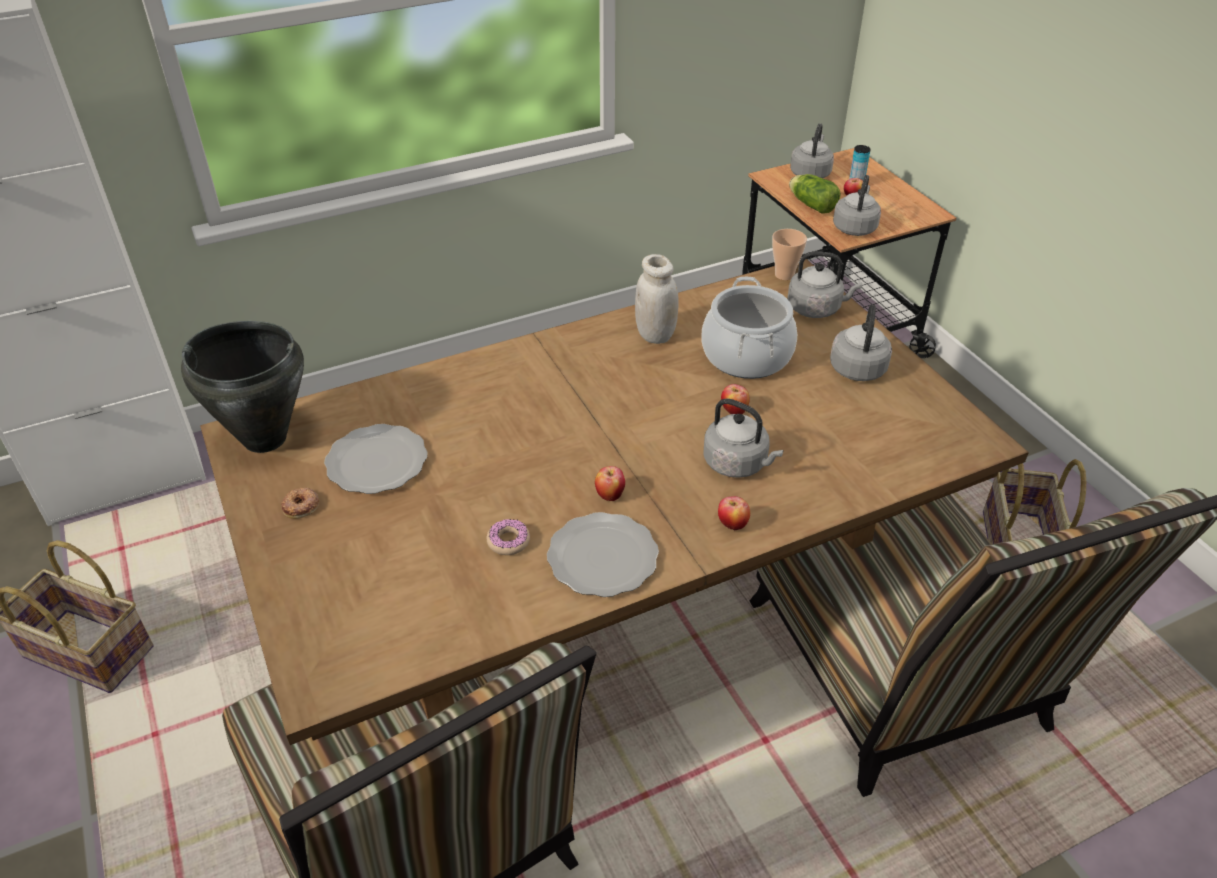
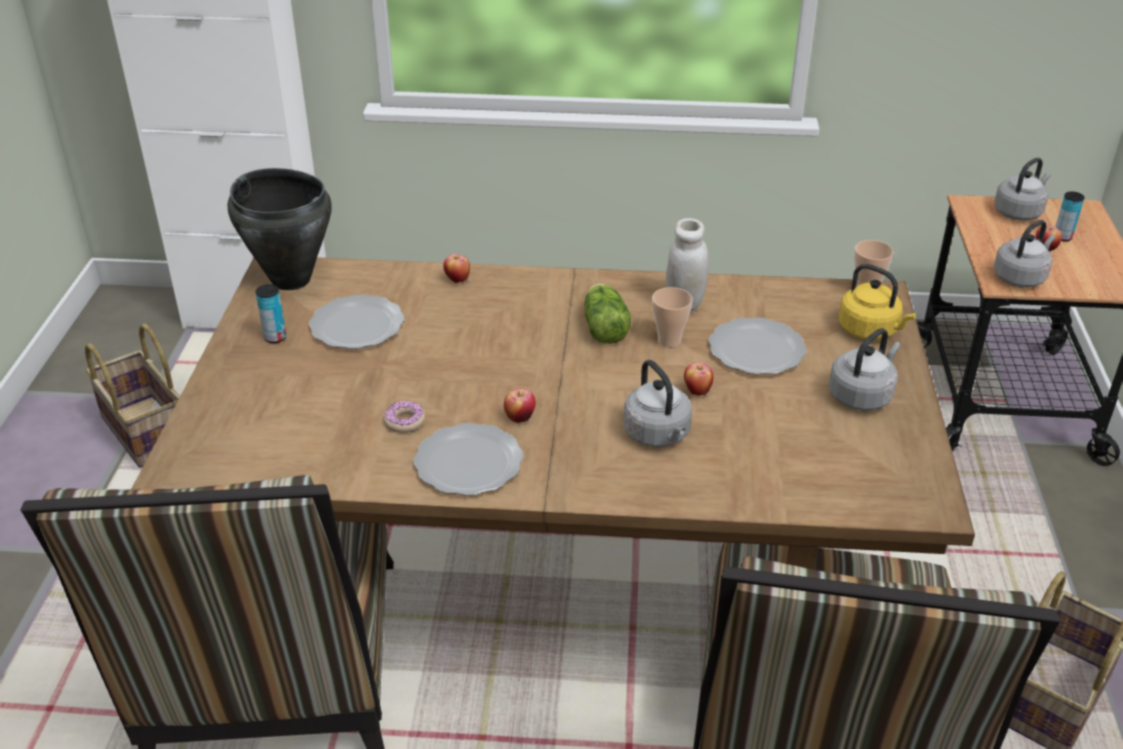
camera: 30 degrees right, 5 degrees down
(301, 506) = (275, 337): donut -> can
(672, 373) = (669, 340): none -> cup
(732, 525) = (604, 482): apple -> apple (457, 280)
(746, 356) = (756, 349): cooking pot -> plate
(811, 204) = (990, 242): lettuce -> lettuce (604, 327)
(816, 309) = (870, 331): grey kettle -> yellow kettle

